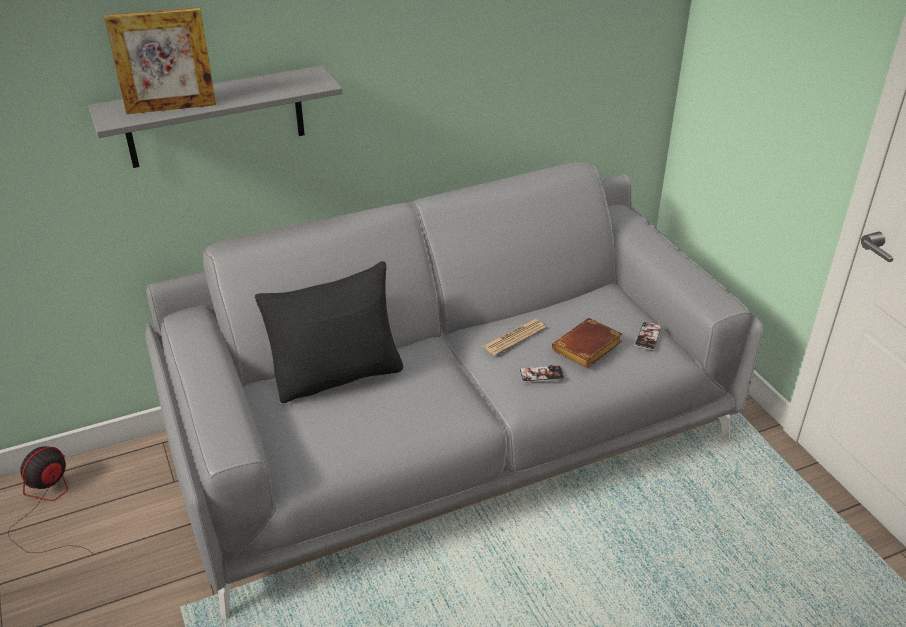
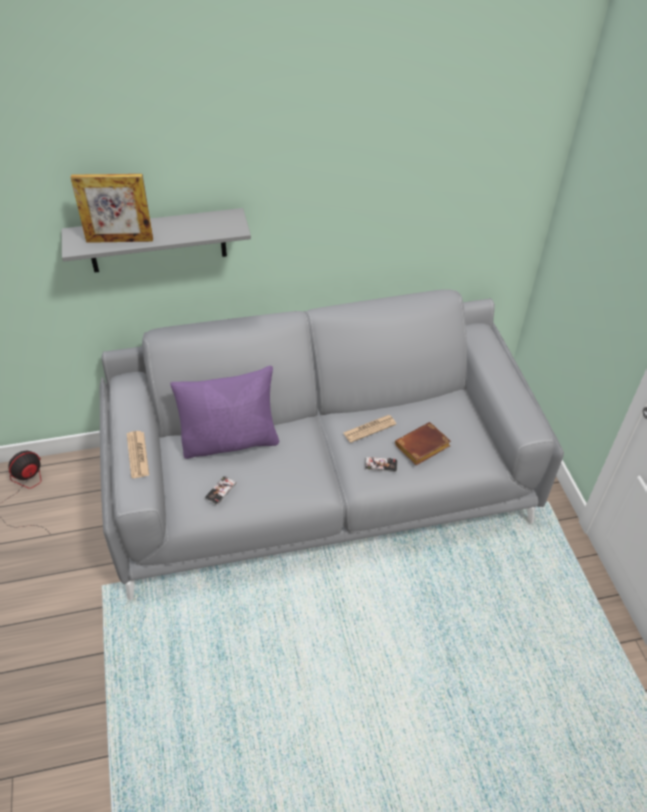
camera: 10 degrees right, 10 degrees up
(221, 398) = (137, 455): none -> newspaper
(338, 375) = (230, 441): black pillow -> purple pillow
(648, 337) = (473, 444): phone -> phone (220, 490)

